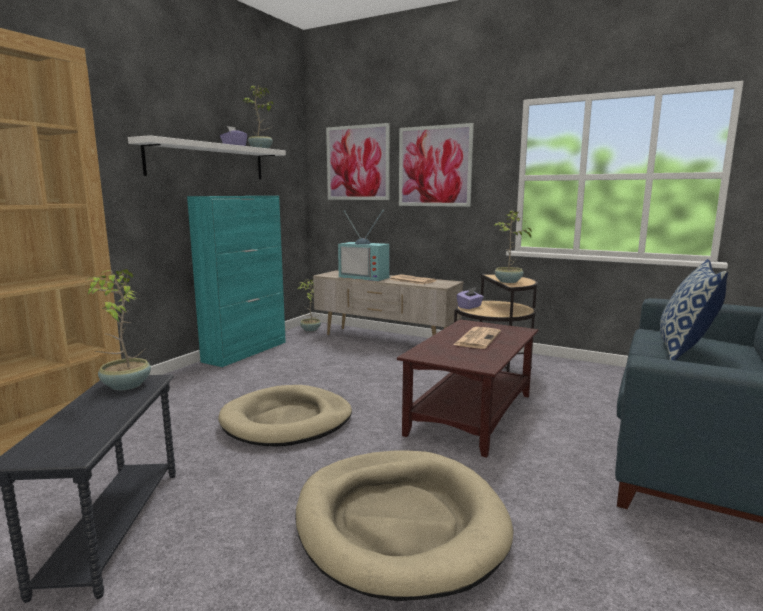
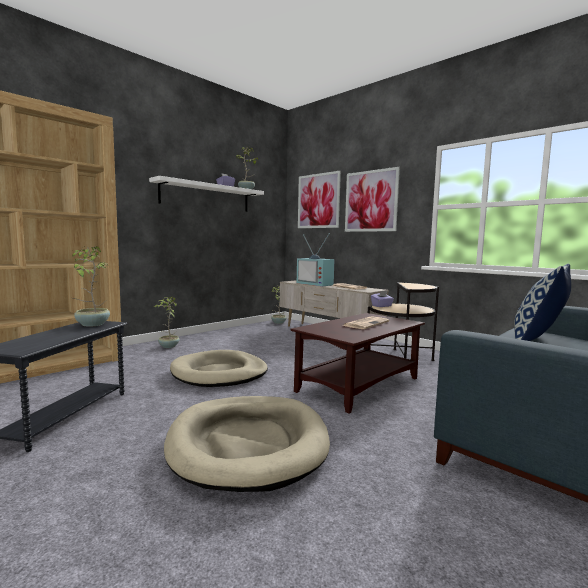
camera: 15 degrees right, 5 degrees down
(246, 351) = (224, 331): turquoise cabinet -> none
(508, 282) = (411, 286): potted plant -> potted plant (168, 346)

